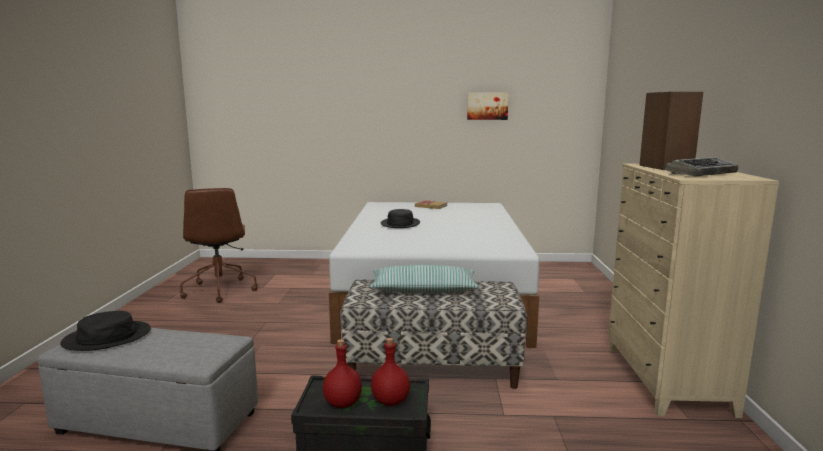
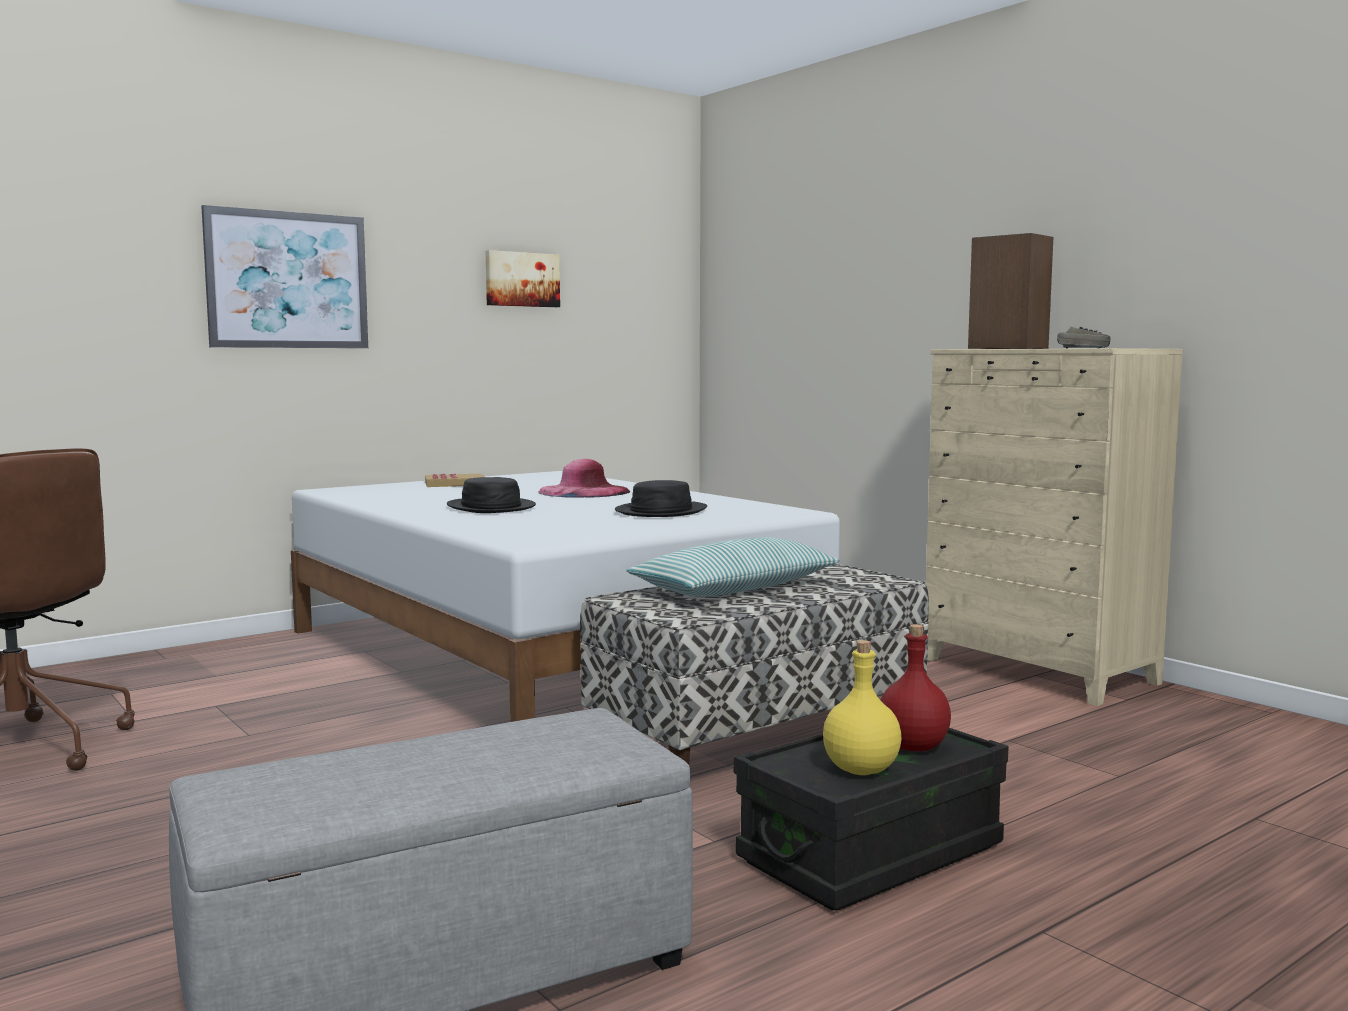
camera: 40 degrees left, 5 degrees down
(107, 337) = (308, 781): black hat -> black hat (661, 511)
(342, 403) = (859, 770): red bottle -> yellow bottle
(371, 111) = (287, 280): none -> picture
(466, 219) = (584, 491): none -> pink hat

